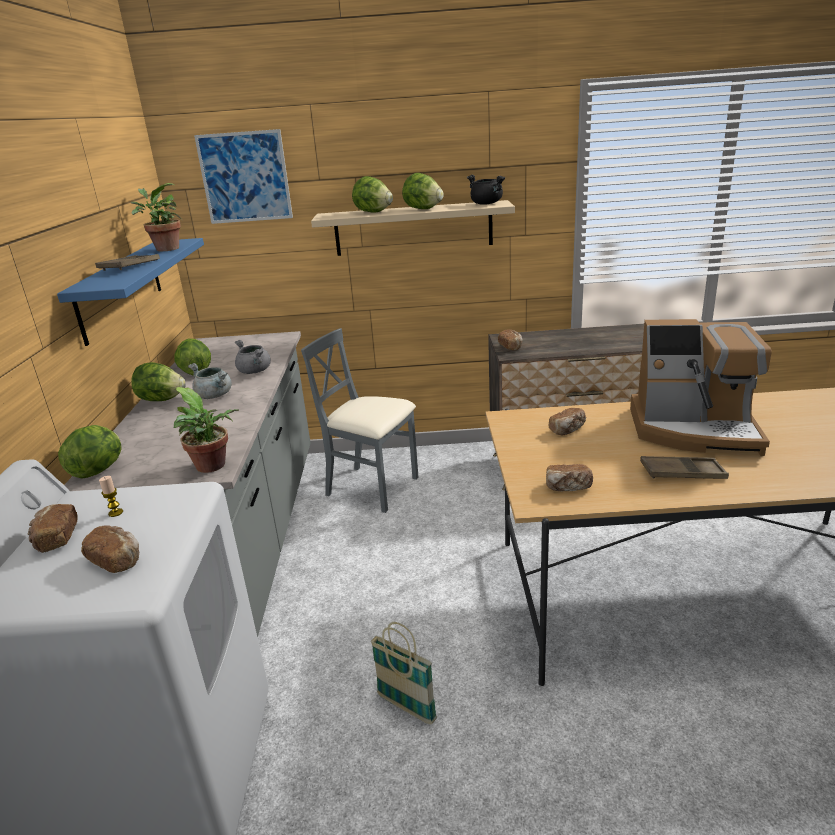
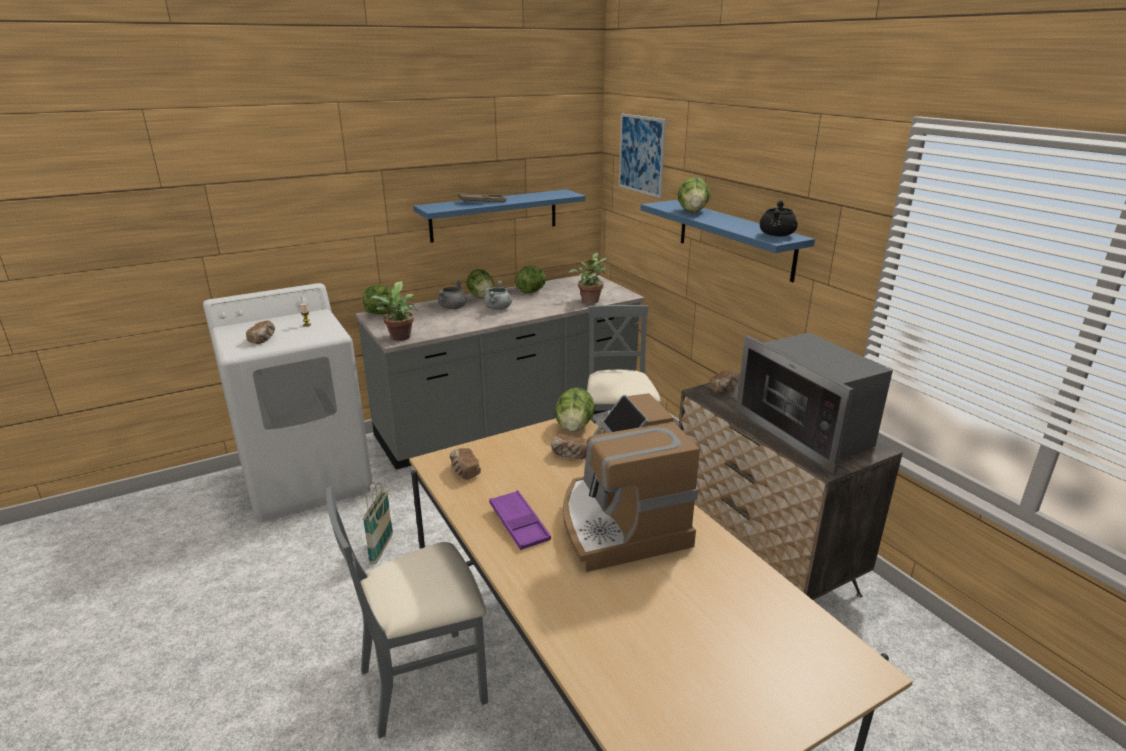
camera: 60 degrees right, 0 degrees up
(56, 539) = (280, 322): bread -> none
(165, 249) = (539, 196): potted plant -> potted plant (590, 300)
(255, 371) = (548, 307): grey cooking pot -> grey cooking pot (452, 308)
(413, 228) = (735, 239): beige shelf -> blue shelf
(423, 209) = (724, 221): lettuce -> lettuce (574, 427)
(601, 338) = (807, 431): none -> microwave
(655, 711) = (424, 681): none -> grey chair
(682, 473) = (519, 524): brown tray -> purple tray

